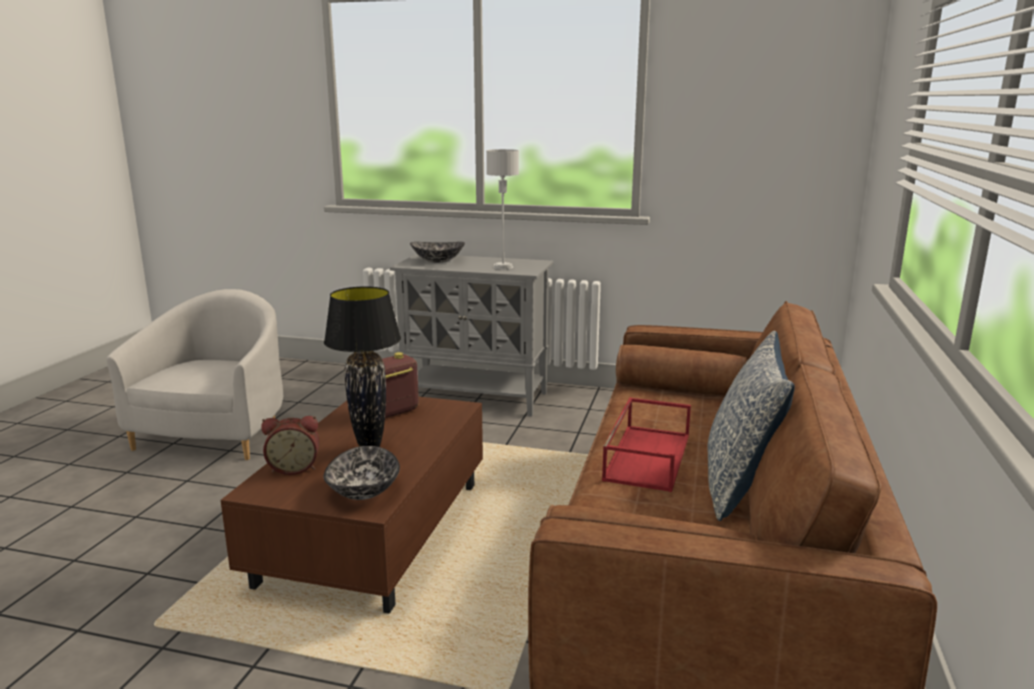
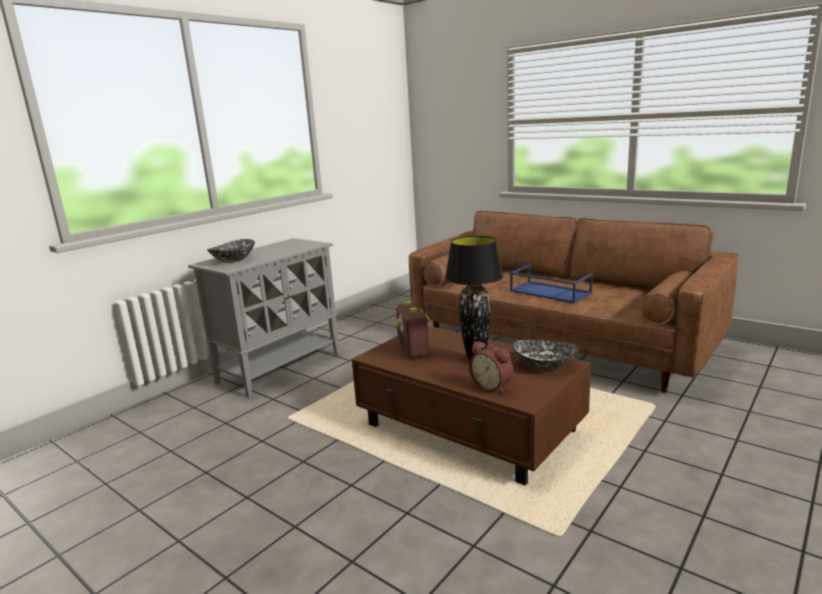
camera: 65 degrees left, 0 degrees up
(217, 433) = (189, 506): white armchair -> none
(294, 468) = (492, 386): alarm clock -> alarm clock turned 120 degrees clockwise
(503, 267) = (293, 247): grey table lamp -> none
(646, 456) = (549, 292): red tray -> blue tray
(740, 484) = (586, 283): pillow -> none

